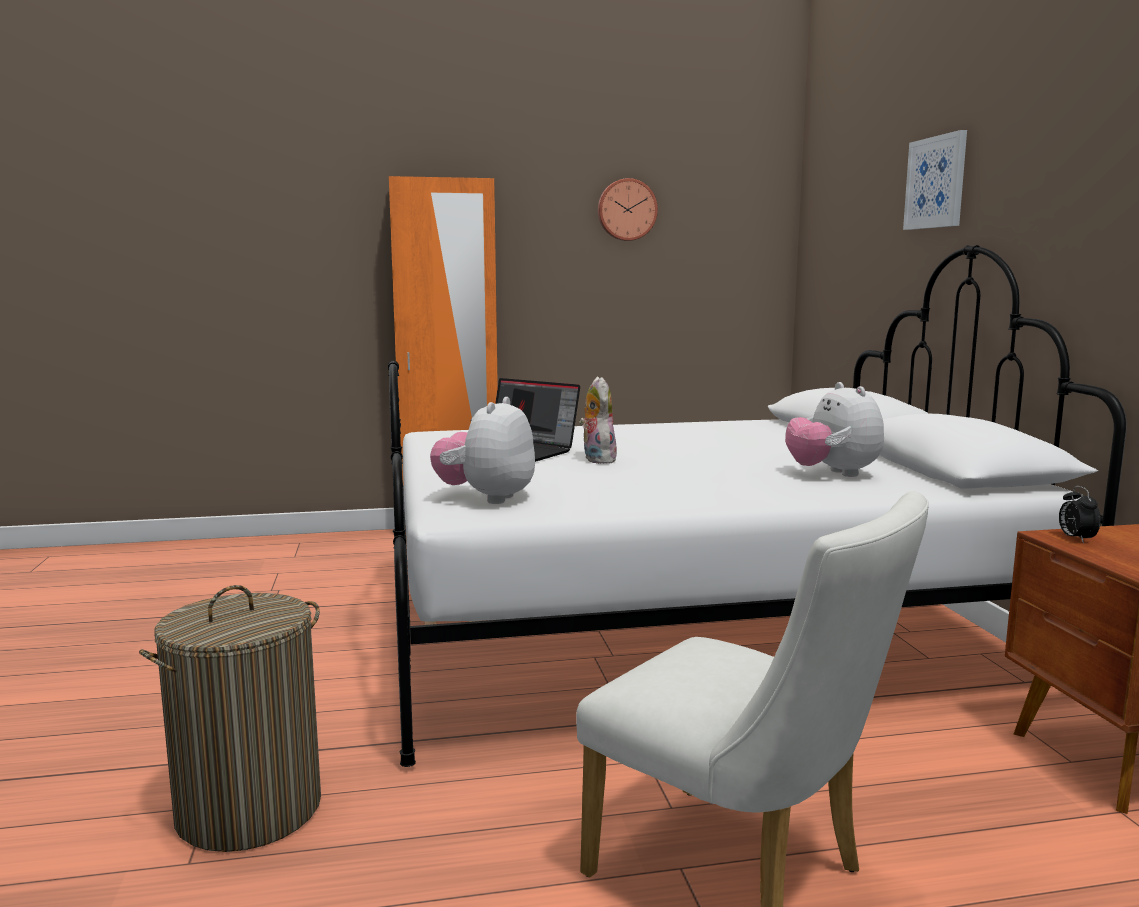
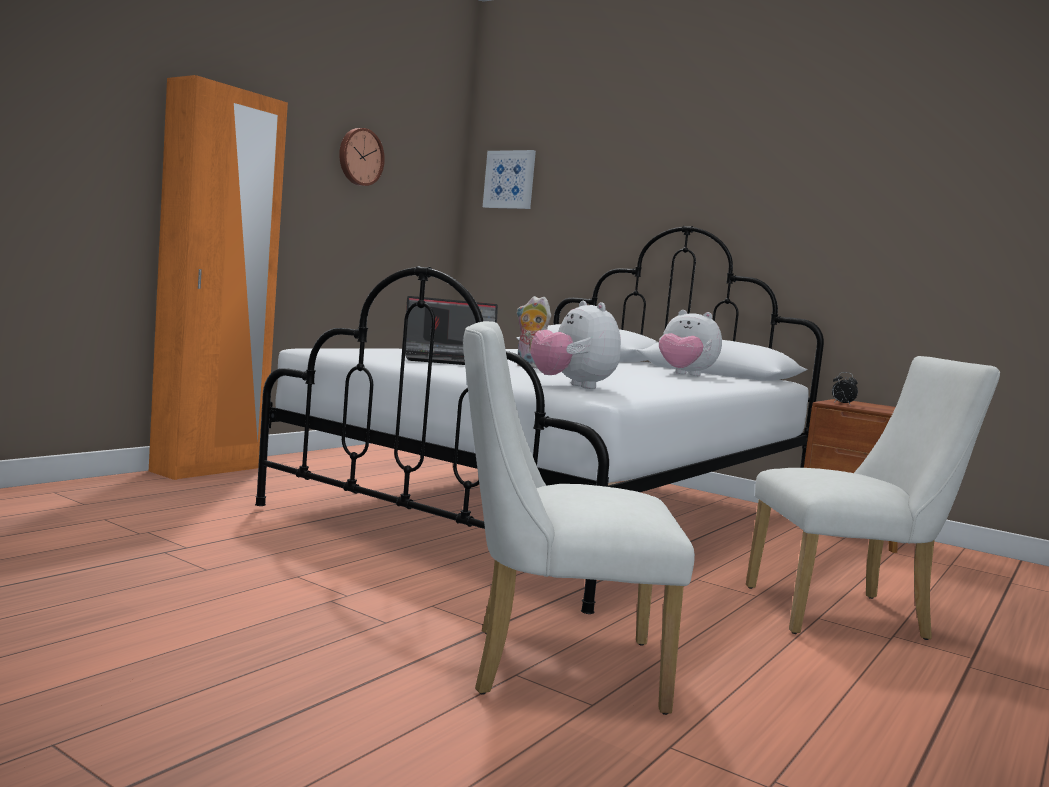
camera: 45 degrees left, 5 degrees down
(249, 809) = (550, 666): laundry basket -> white chair
(936, 182) = (642, 179): picture -> picture (509, 179)

